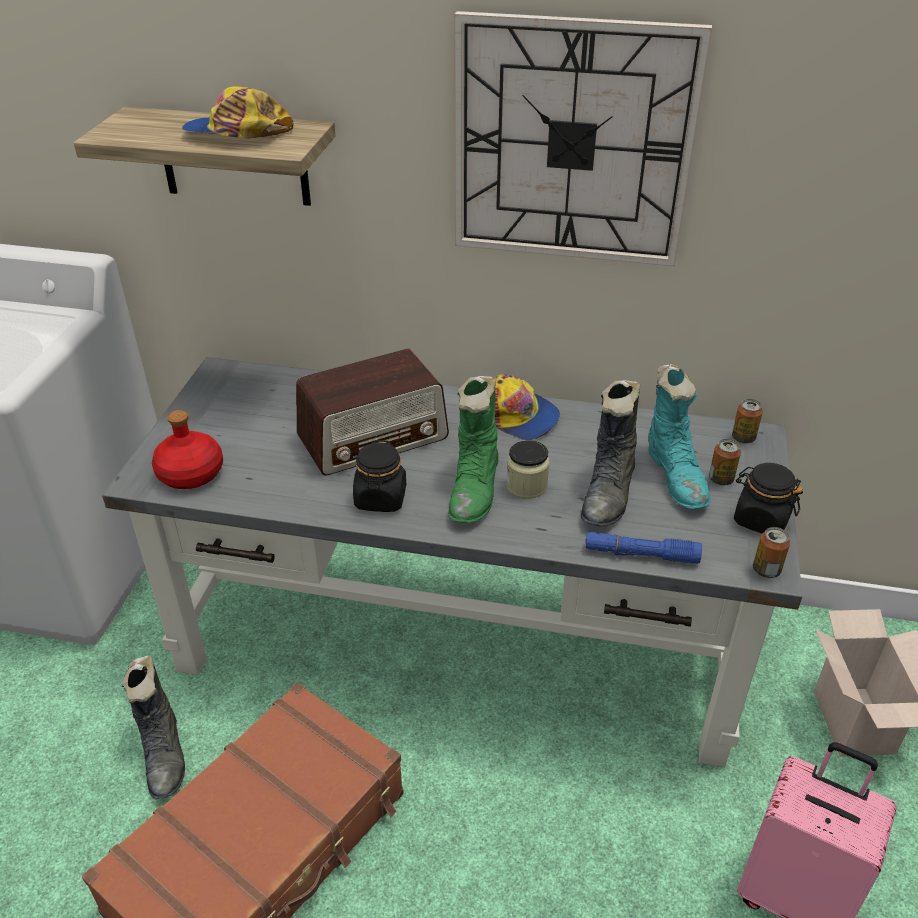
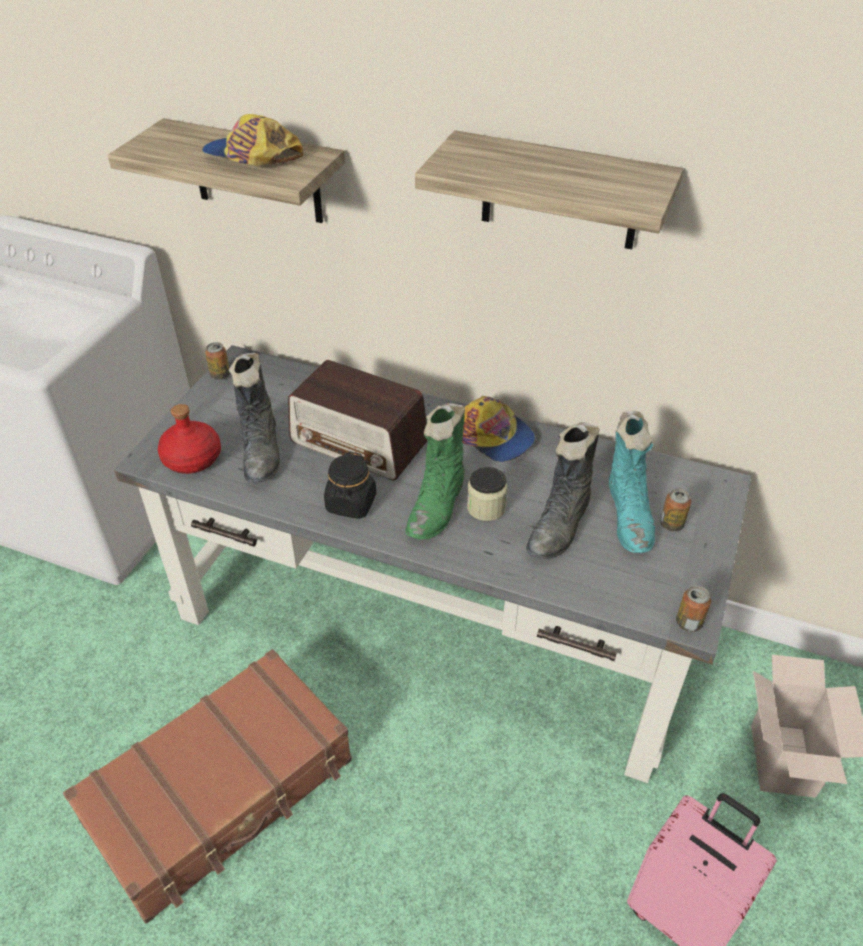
camera: 10 degrees right, 5 degrees up
(165, 754) = (158, 692): black boot -> black boot (262, 452)
(374, 437) = (359, 442): radio -> radio turned 45 degrees clockwise
(572, 143) = (560, 192): wall clock -> shelf
(641, 554) = (574, 590): blue flashlight -> none
(743, 438) = (705, 484): can -> can (220, 375)
(761, 519) = (698, 570): black jar -> none

